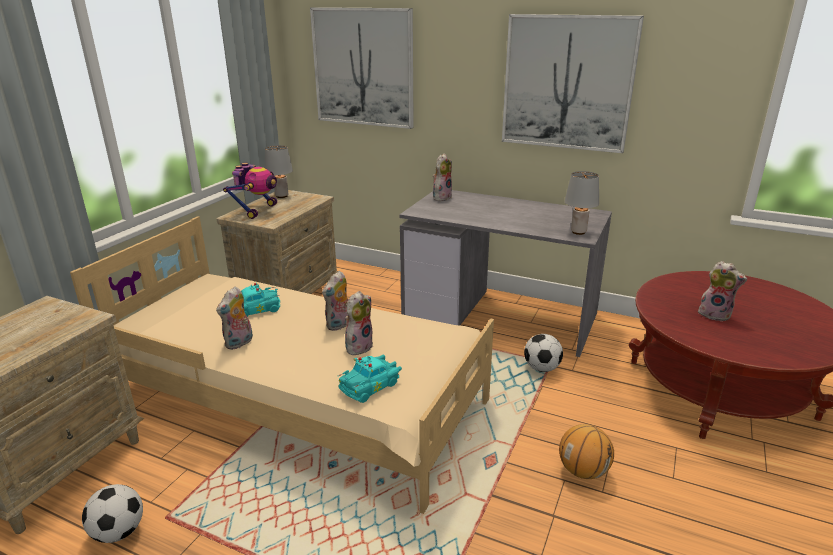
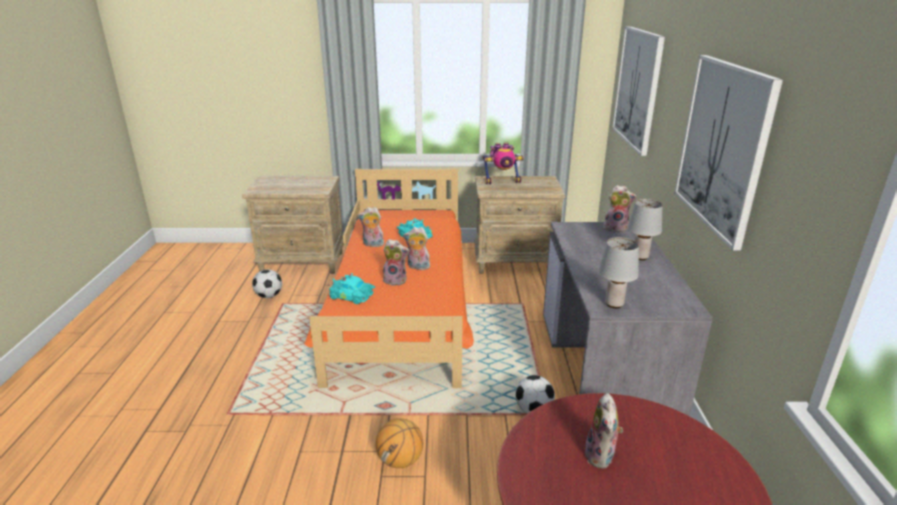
camera: 65 degrees right, 0 degrees up
(281, 196) = (539, 180): grey table lamp -> grey table lamp (640, 257)
(300, 399) = (402, 307): beige bed -> orange bed

